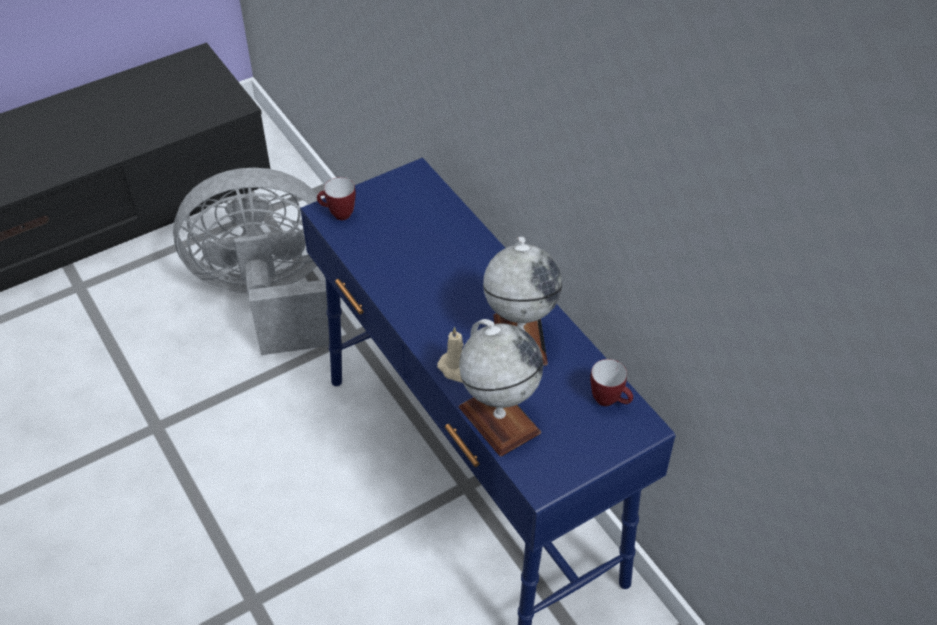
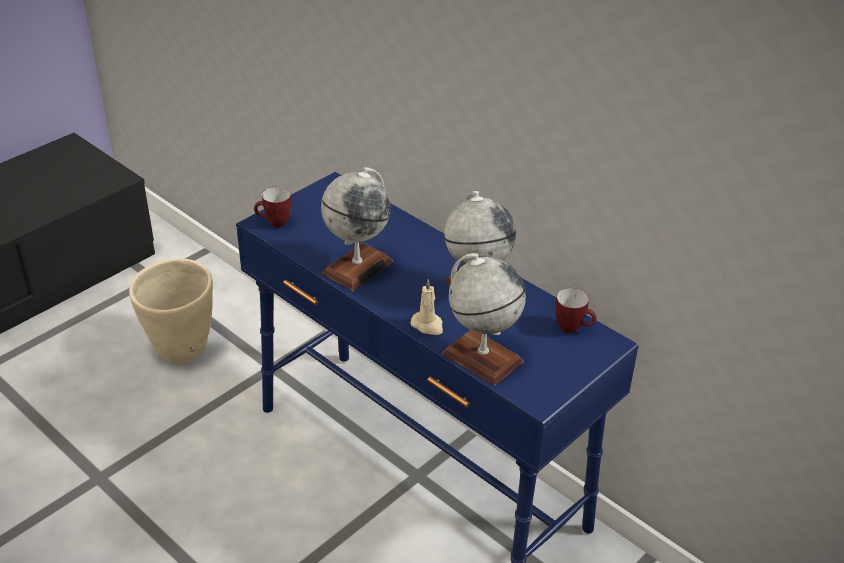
camera: 15 degrees left, 10 degrees down
(270, 298) = (181, 349): grey fan -> beige planter
(406, 284) = (357, 267): none -> globe

